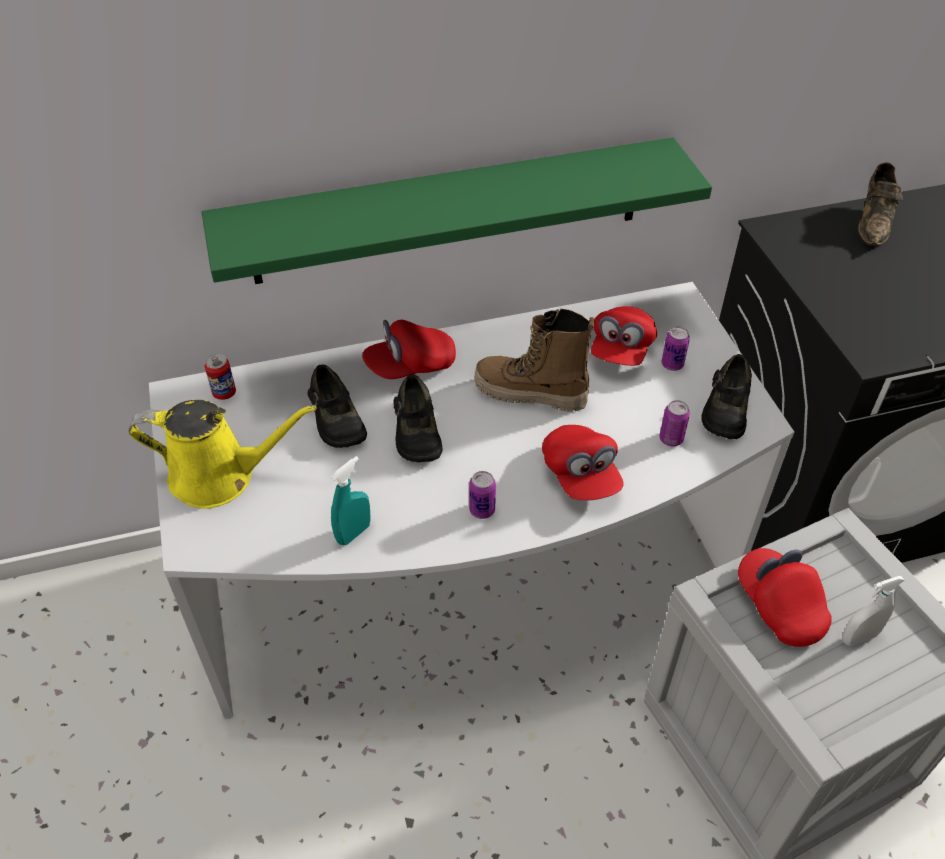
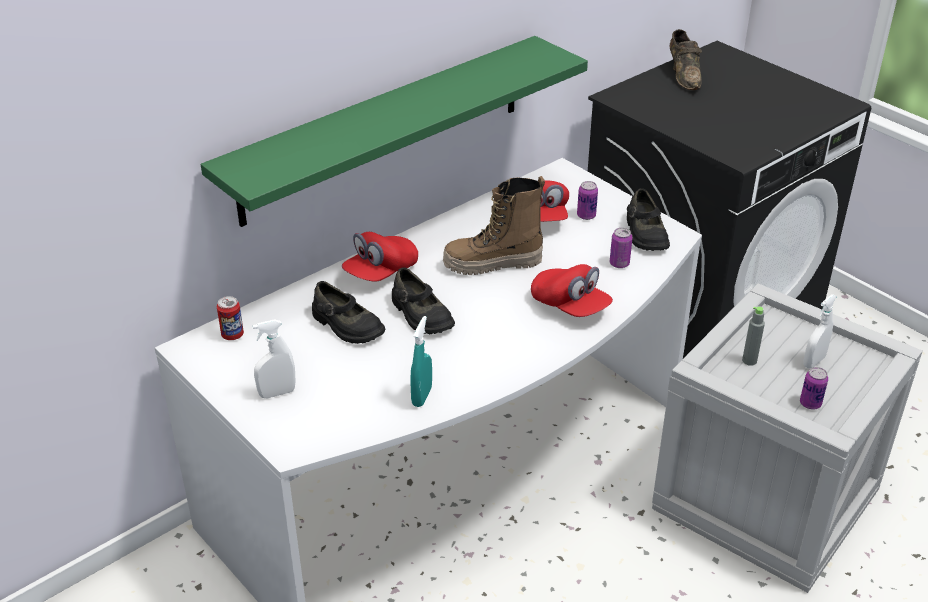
camera: 25 degrees left, 10 degrees down
(220, 476) = (277, 393): yellow watering can -> white spray bottle
(482, 510) = (512, 350): can -> can (810, 403)
(779, 606) = (749, 361): red cap -> grey bottle

